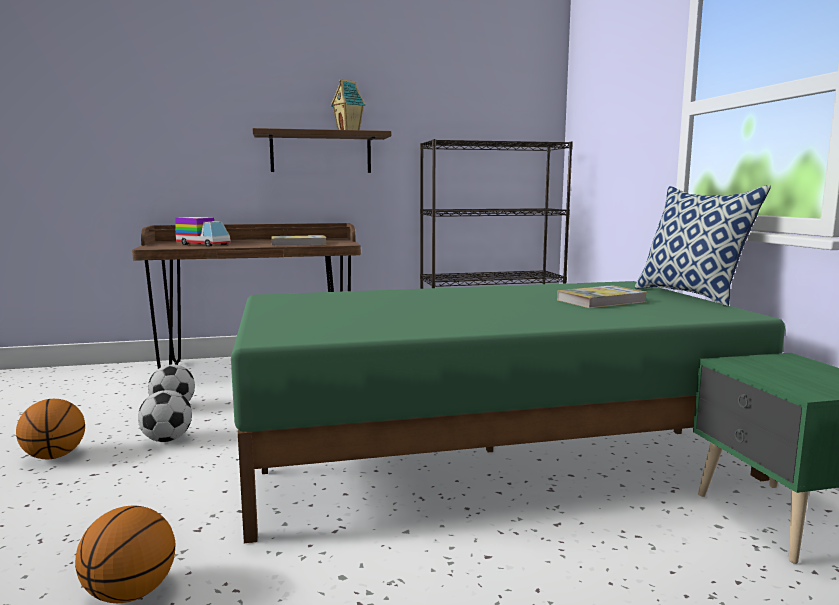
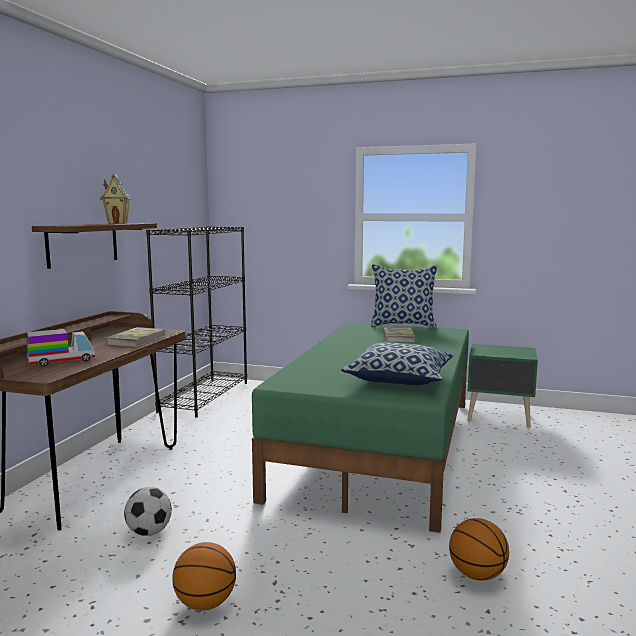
camera: 60 degrees left, 0 degrees up
(167, 439) = (233, 542): football -> none
(353, 322) = (399, 379): none -> pillow

